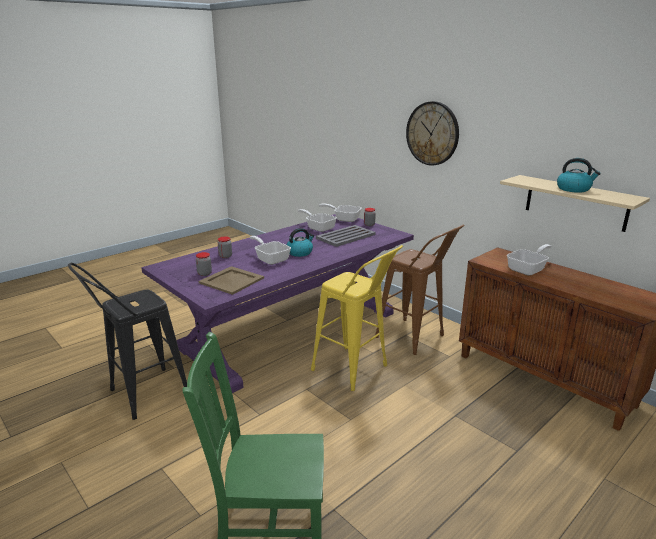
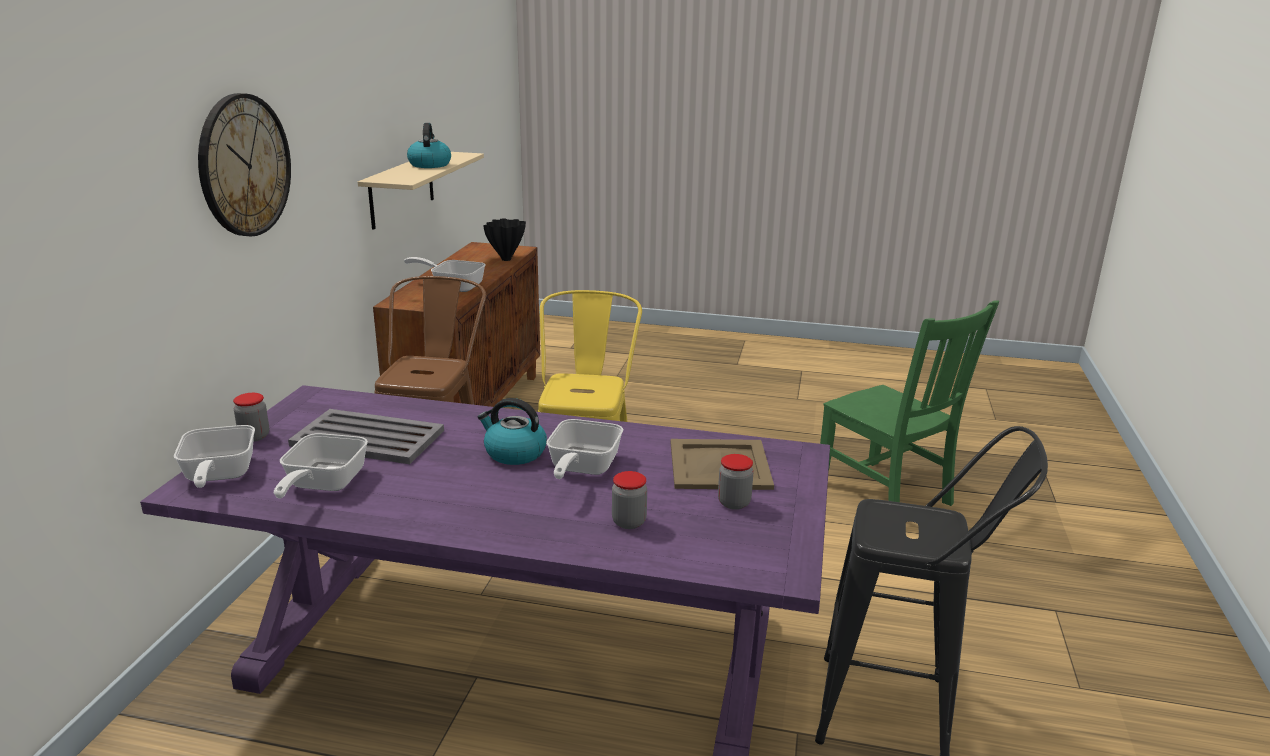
camera: 125 degrees left, 0 degrees up
(603, 298) = (507, 259): none -> black vase

